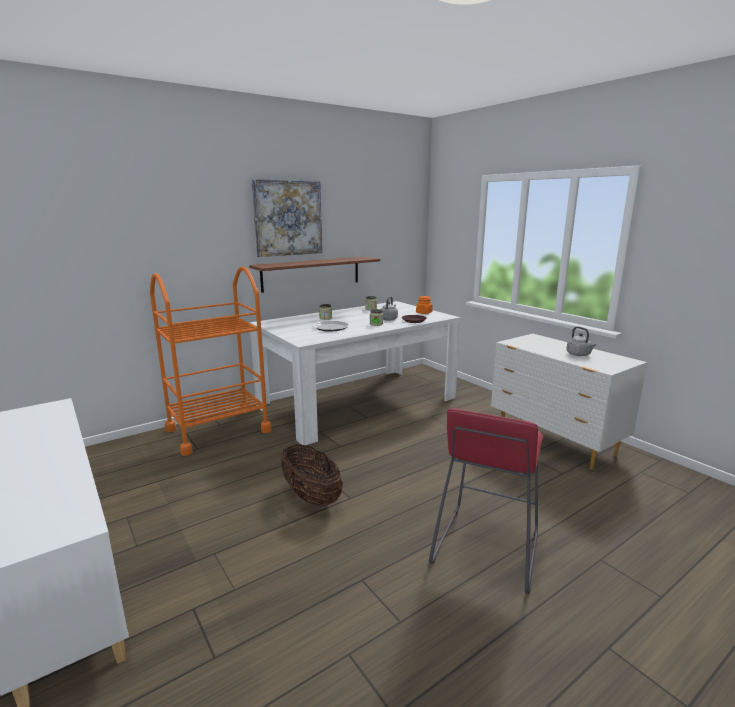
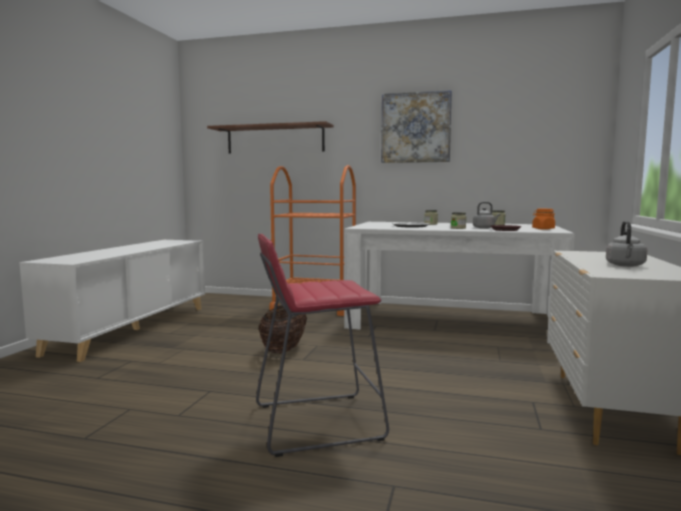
camera: 50 degrees right, 10 degrees down
(311, 273) = (438, 182): brown shelf -> brown shelf (275, 139)

